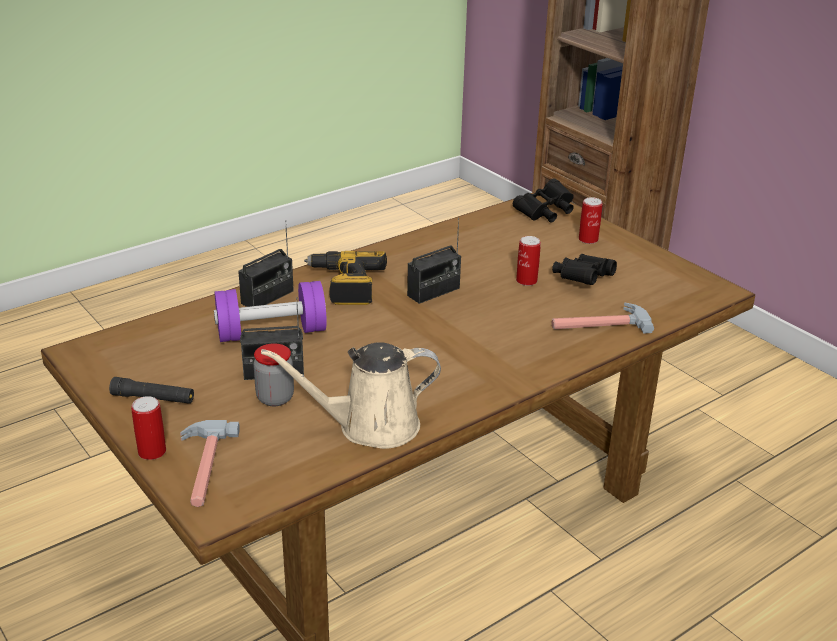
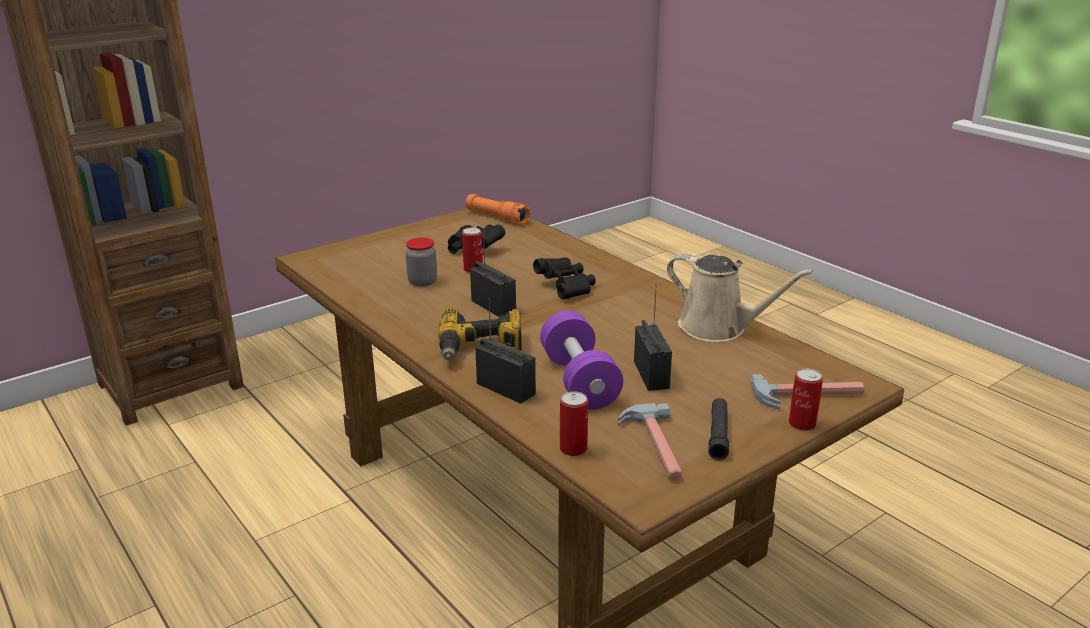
camera: 90 degrees left, 5 degrees down
(275, 398) = (694, 371): jar -> jar (422, 281)
(370, 426) = (718, 328): beige watering can -> beige watering can turned 45 degrees counterclockwise
(545, 213) = (334, 258): black binoculars -> black binoculars (566, 288)
(588, 239) = (396, 244): can -> can (573, 449)
(599, 324) = (545, 247): hammer -> hammer (654, 446)
(692, 294) = (497, 217): none -> orange flashlight

